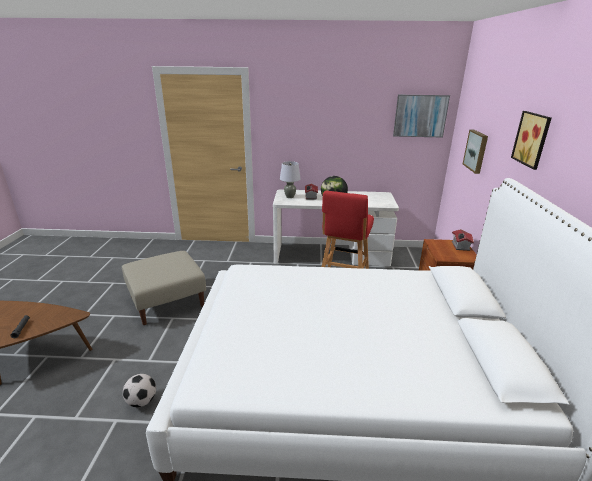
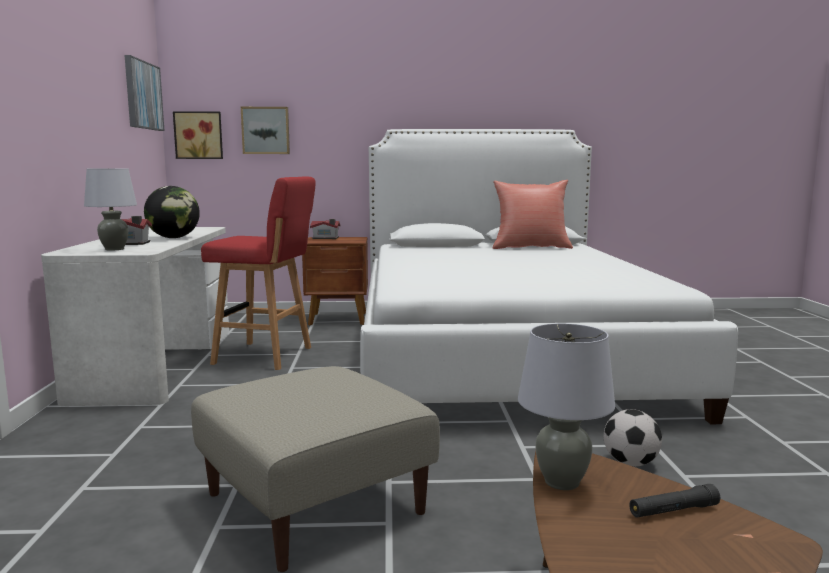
camera: 95 degrees left, 15 degrees down
(59, 311) = (561, 482): none -> grey table lamp
(463, 354) = (530, 247): none -> red pillow
(533, 139) = (386, 92): picture -> picture (199, 135)

